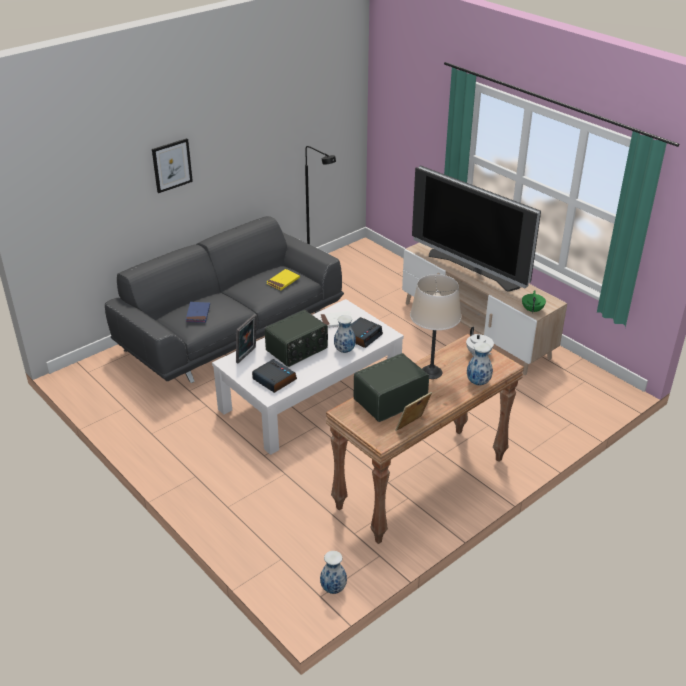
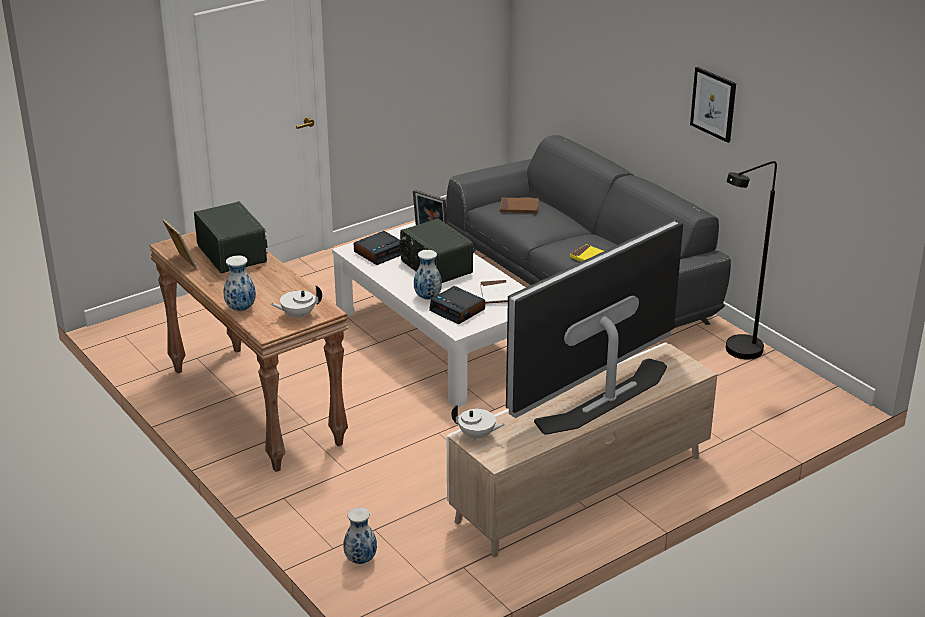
camera: 95 degrees right, 5 degrees down
(172, 165) = (638, 61): picture -> picture (713, 104)
(198, 314) = (519, 207): blue book -> brown book
(333, 589) = (129, 342): vase -> vase (360, 559)
(431, 372) = (272, 281): beige table lamp -> none
(532, 310) = (477, 436): green teapot -> white teapot

